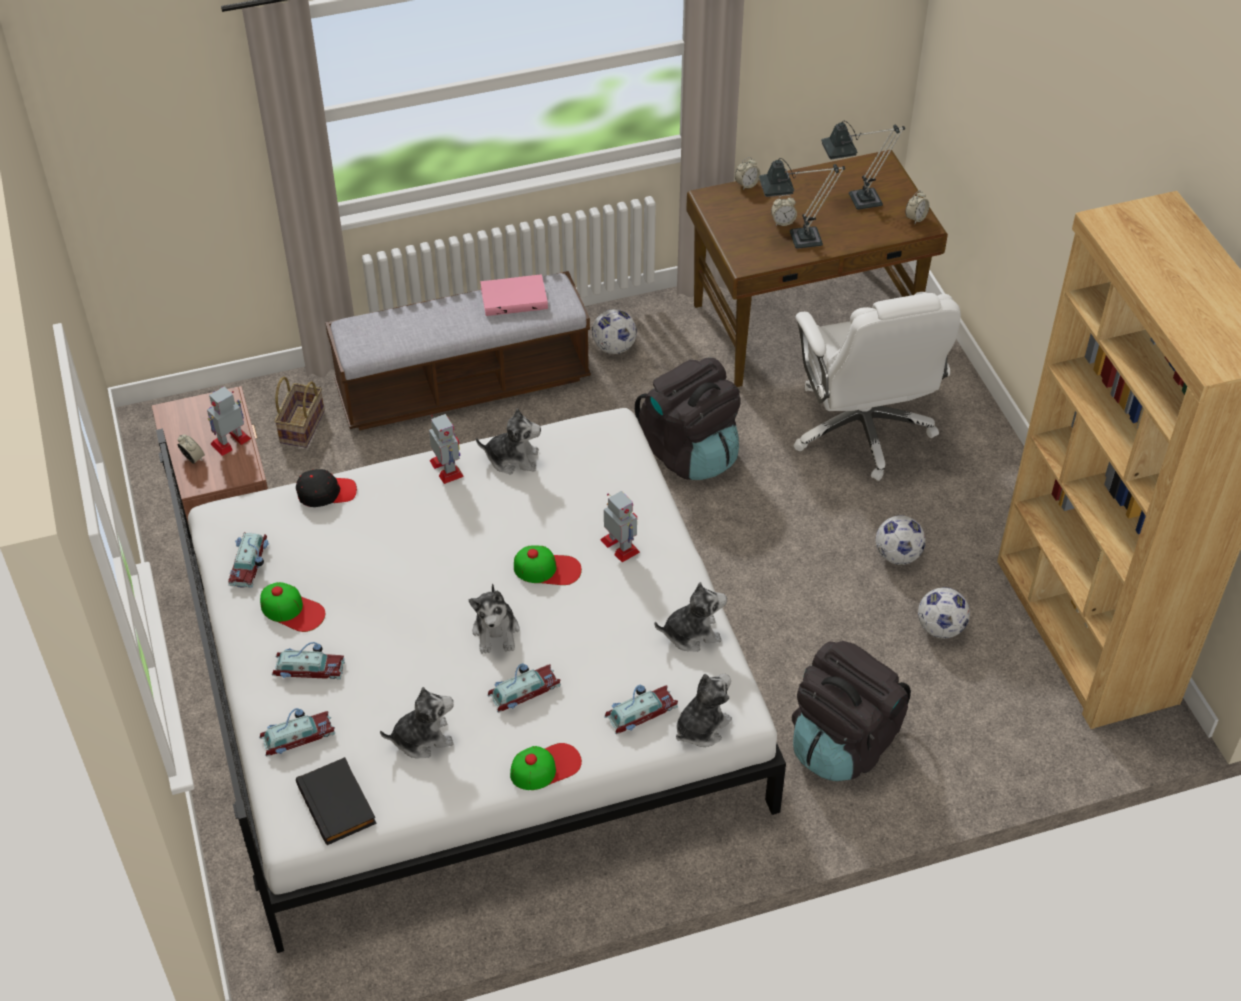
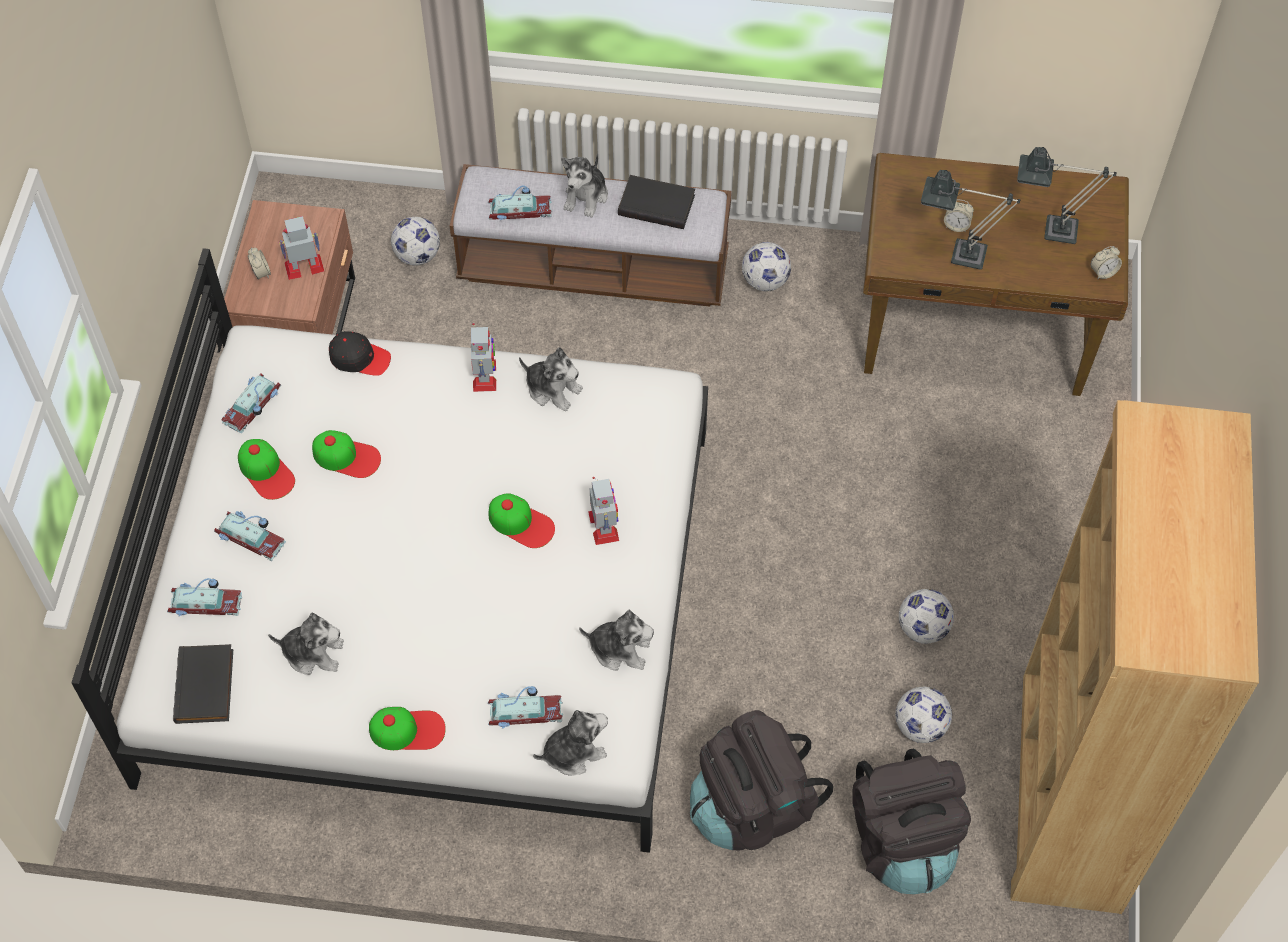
camera: 25 degrees right, 10 degrees up
(301, 425) = (417, 255): basket -> football
(361, 572) = (346, 456): none -> cap
(496, 631) = (438, 570): plush toy -> plush toy (586, 196)
(514, 297) = (657, 204): pink book -> black book
(522, 690) = (429, 642): toy car -> toy car (519, 209)
(689, 452) = (776, 429): black backpack -> black backpack (902, 840)
(746, 184) = (944, 166): alarm clock -> none
(862, 429) = (968, 472): white office chair -> none

